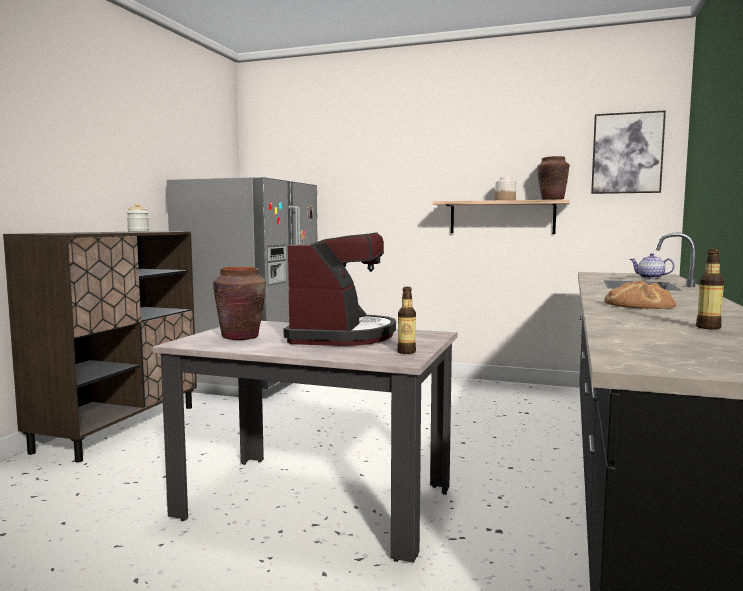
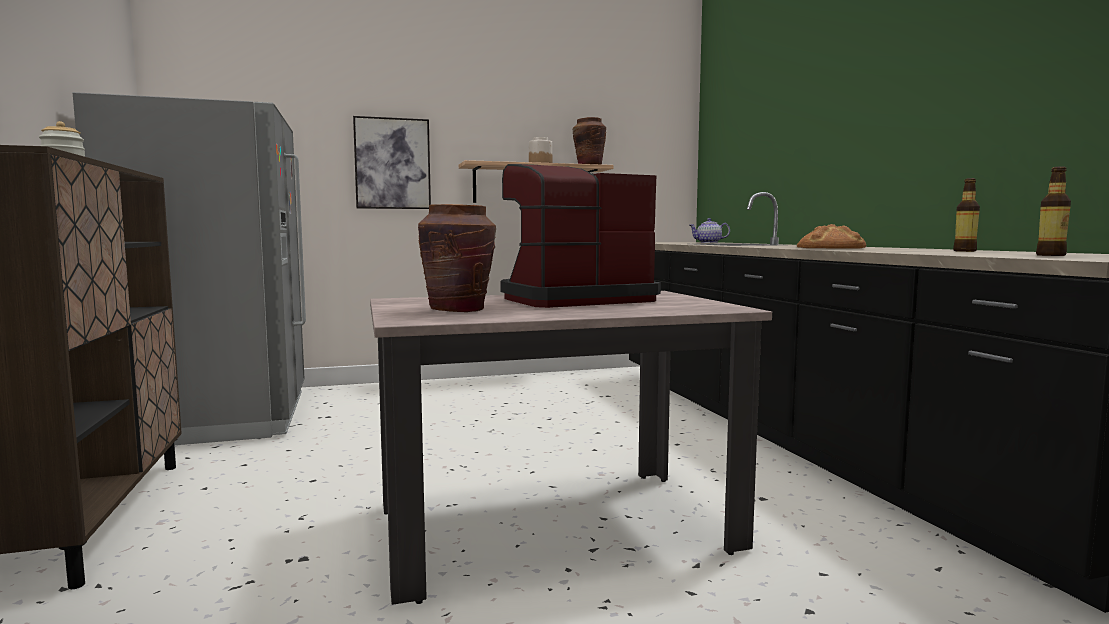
camera: 35 degrees left, 0 degrees up
(341, 336) = (573, 300): coffee machine -> coffee machine turned 90 degrees counterclockwise
(406, 352) = (702, 304): bottle -> bottle (1051, 255)
(627, 153) = (650, 122): picture -> picture (392, 163)

